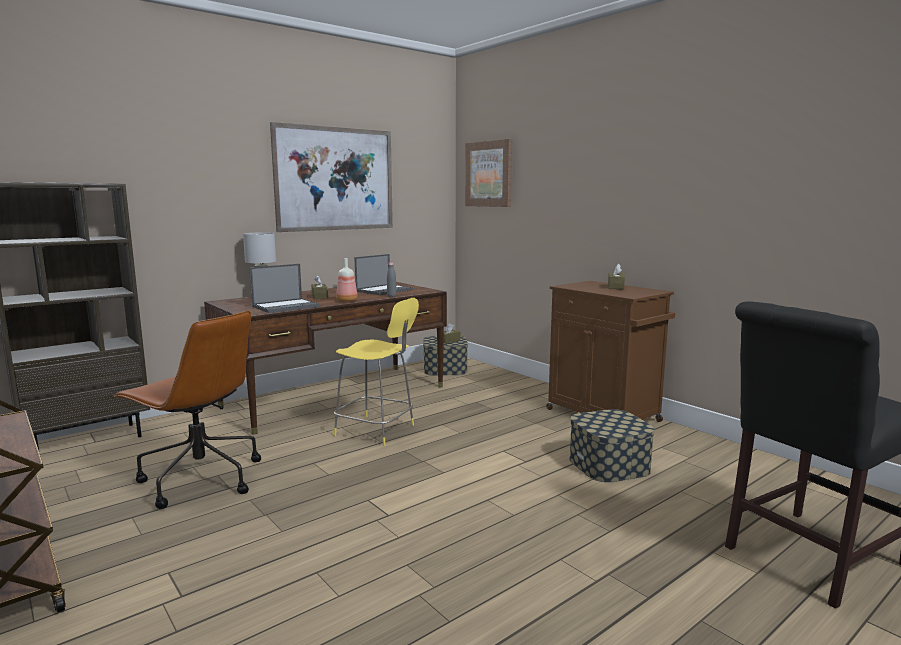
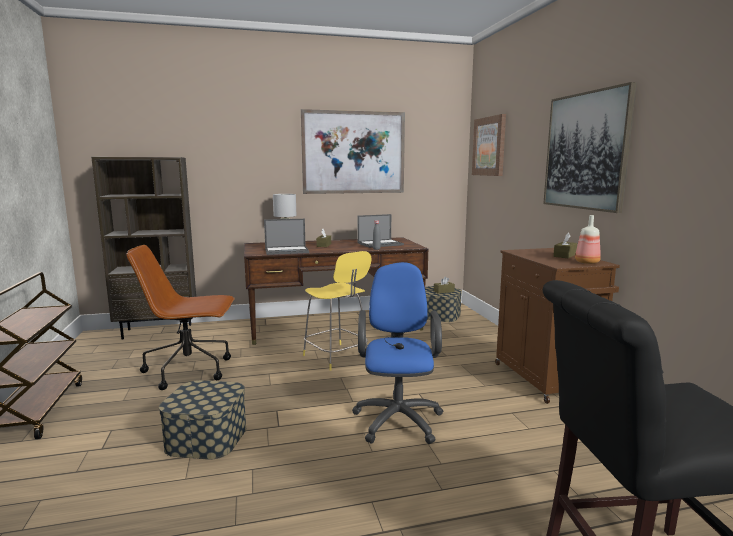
camera: 25 degrees right, 0 degrees up
(199, 479) = (190, 370): brown office chair -> brown office chair turned 120 degrees clockwise
(347, 301) = (337, 250): bottle -> bottle (587, 262)
(506, 478) = (398, 418): none -> blue office chair
(608, 464) = (503, 427): storage box -> storage box (206, 438)
(624, 181) = (586, 151): none -> picture

